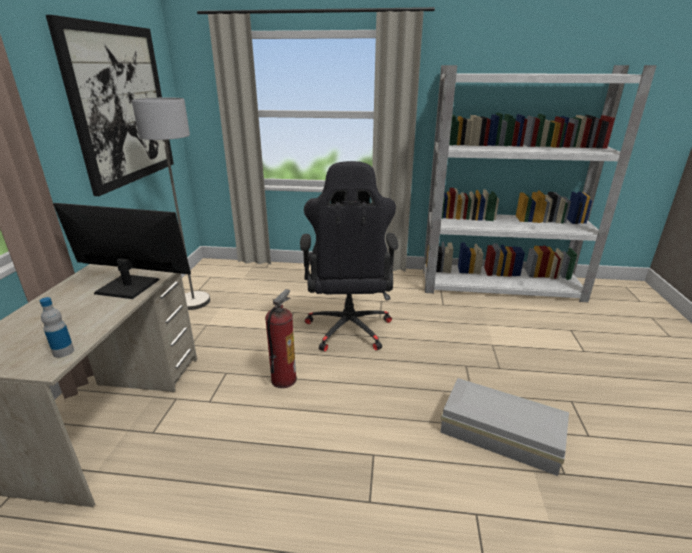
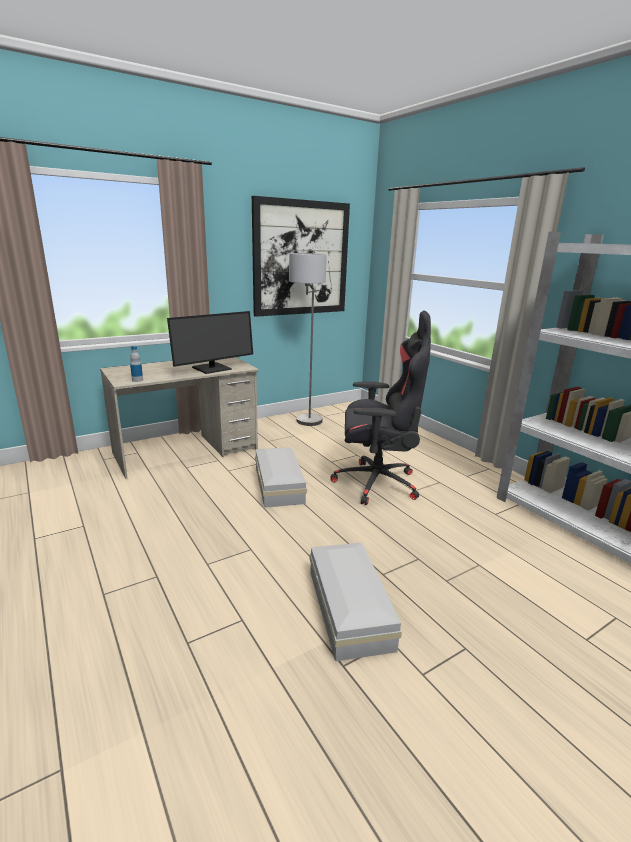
camera: 50 degrees right, 5 degrees down
(129, 285) = (212, 368): monitor -> monitor turned 75 degrees clockwise
(283, 379) = (279, 484): fire extinguisher -> white storage box
(348, 328) = (375, 483): black office chair -> black office chair turned 135 degrees counterclockwise

